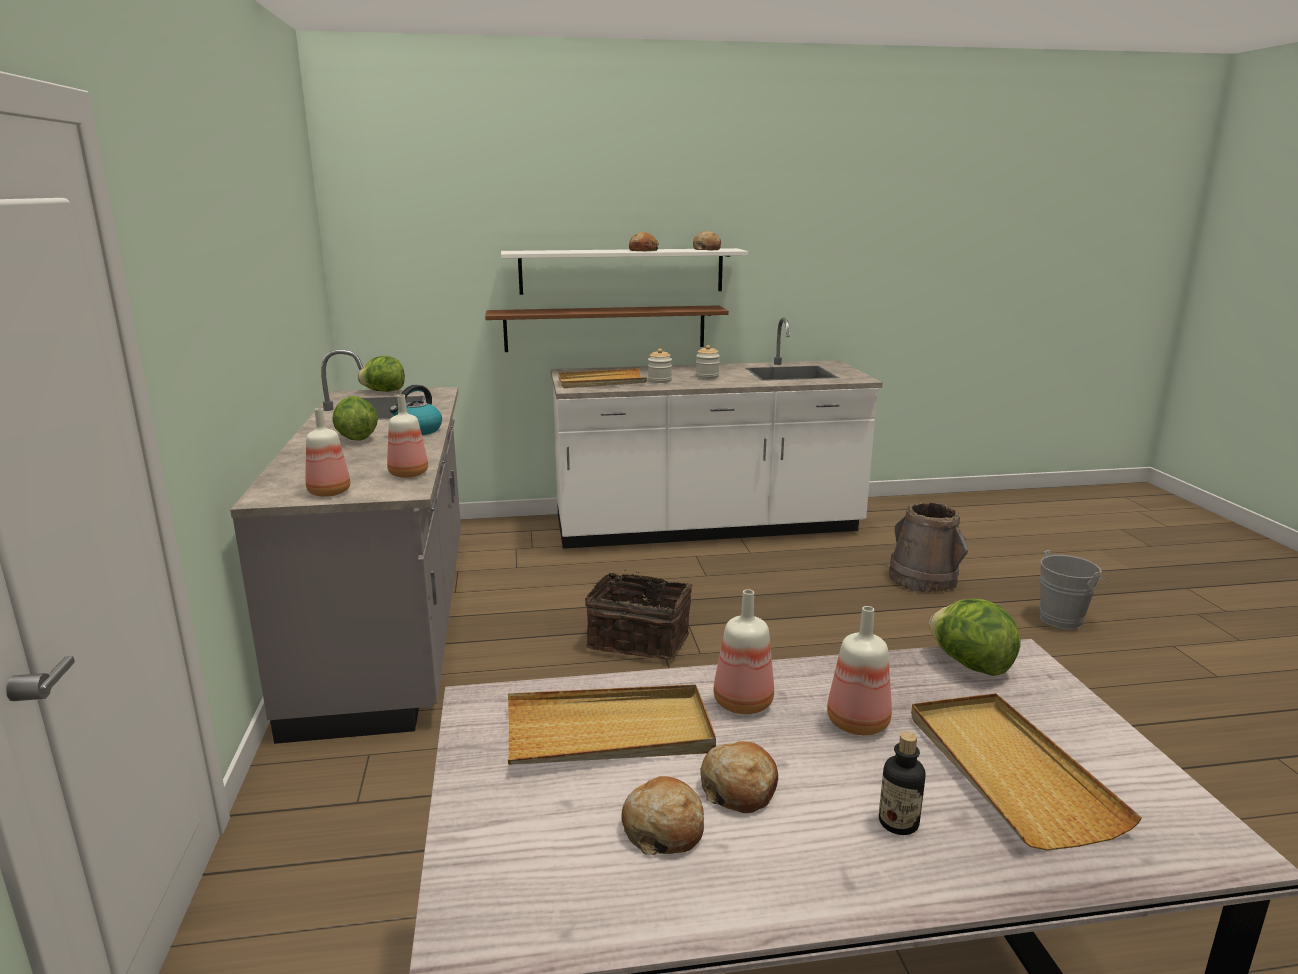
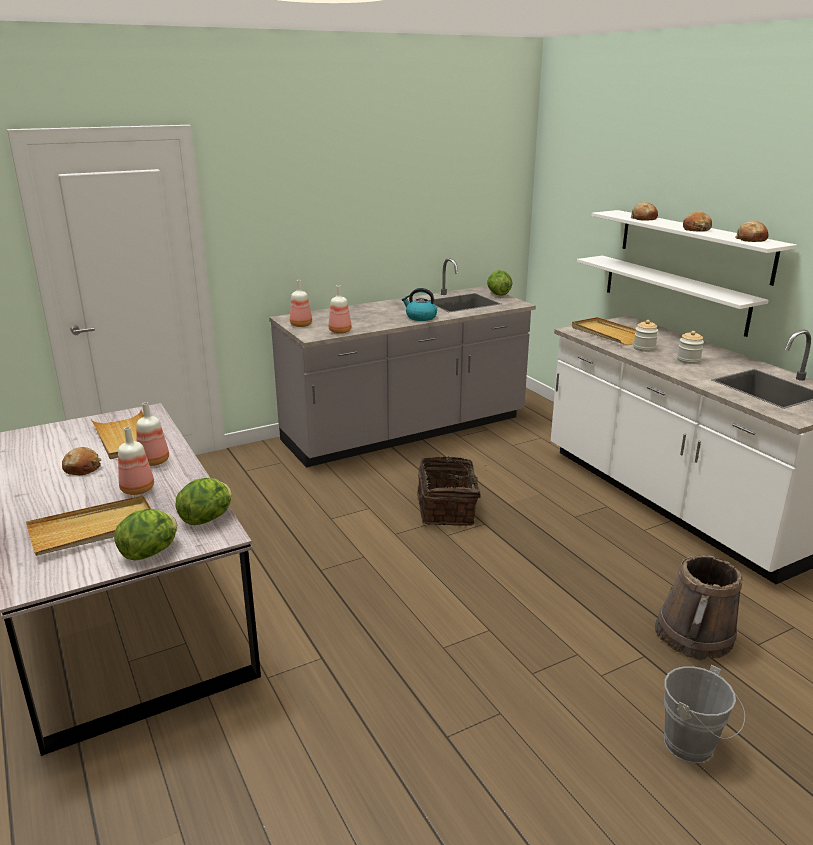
camera: 70 degrees right, 5 degrees up
(356, 439) = (392, 310): lettuce -> lettuce (150, 552)
(605, 328) = (673, 293): brown shelf -> white shelf
(663, 828) = (56, 457): bread -> bread (643, 218)
(898, 823) = (55, 503): bottle -> none

